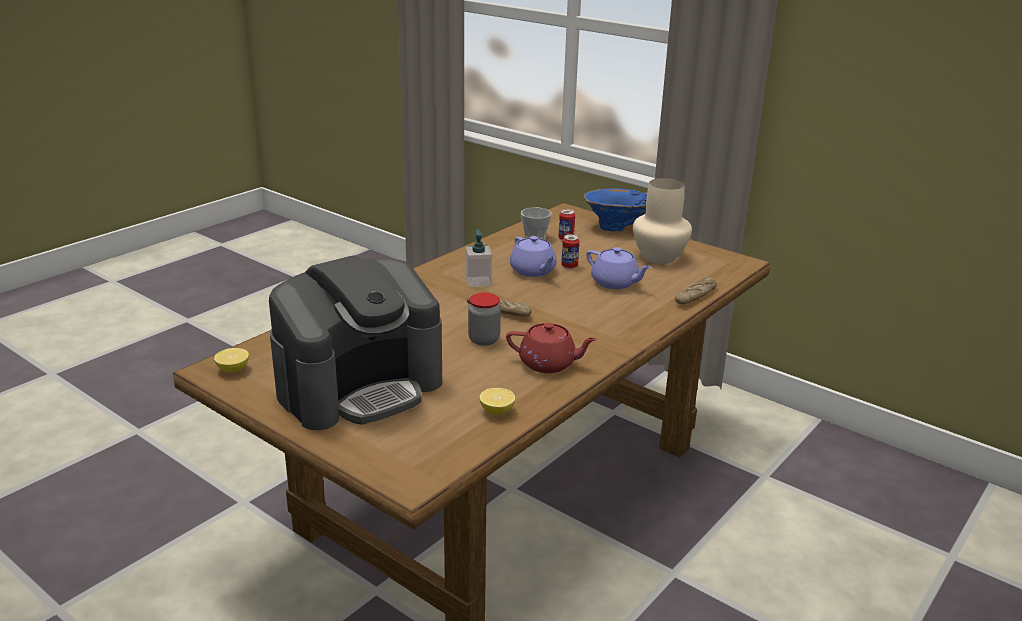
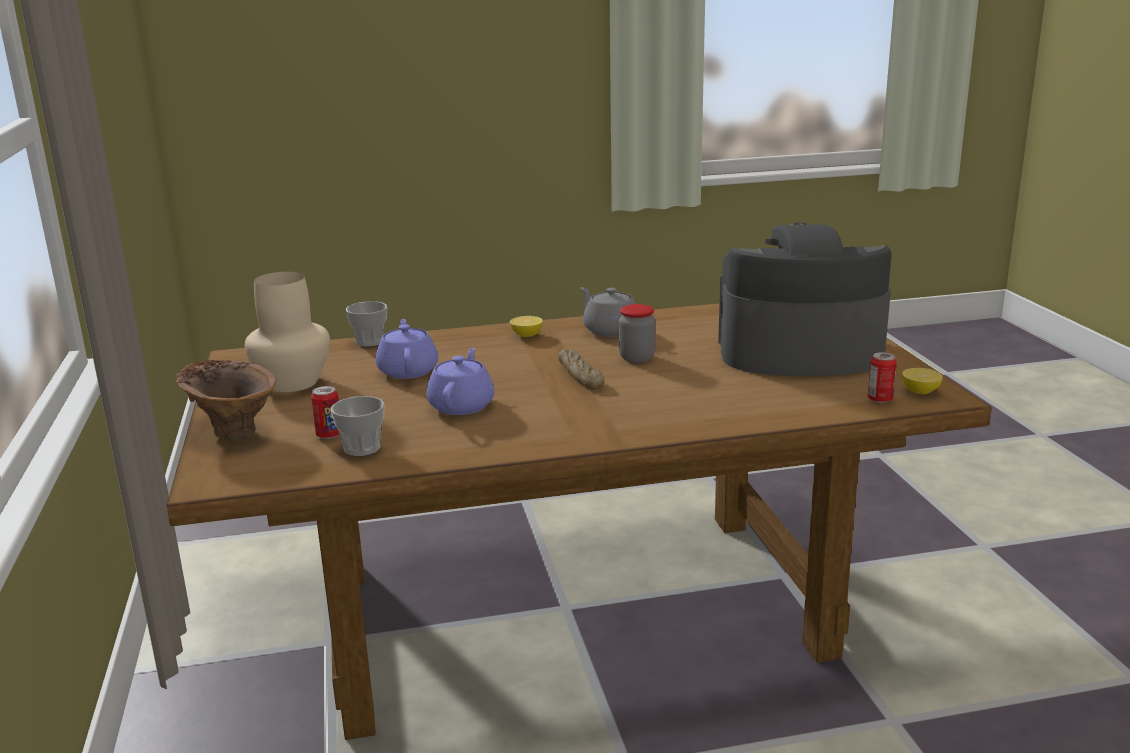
camera: 140 degrees left, 5 degrees down
(478, 282) = (547, 410): soap dispenser -> none
(497, 411) = (700, 316): lemon -> lemon (526, 335)
(549, 364) = (610, 330): red teapot -> grey teapot
(569, 266) = (410, 400): can -> can (880, 399)
(617, 229) = (233, 429): blue vase -> brown vase
(695, 296) = (370, 342): bread -> cup

